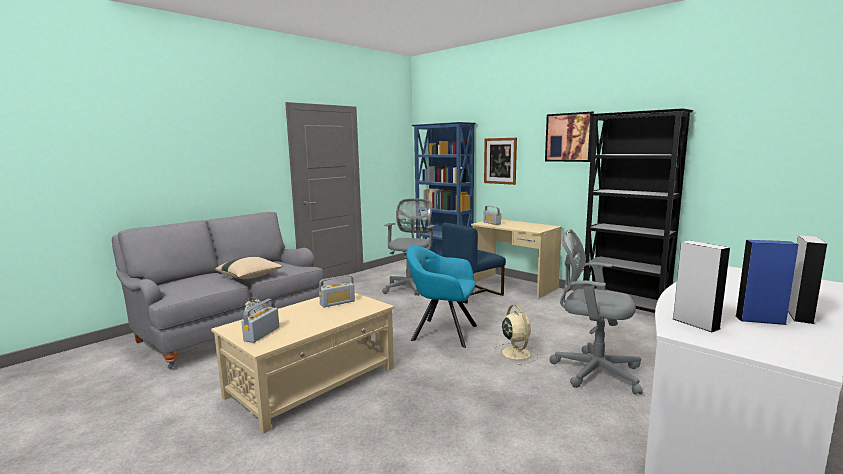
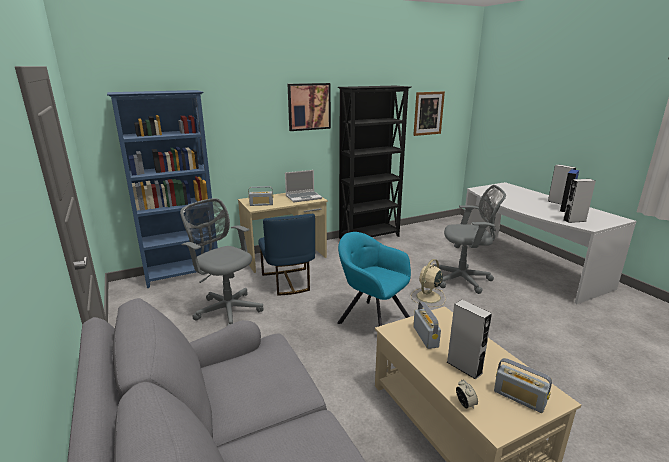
camera: 70 degrees left, 10 degrees up
(250, 277) = (289, 402): beige pillow -> none
(298, 316) = (464, 367): none -> grey speaker
(441, 332) = (371, 319): turquoise armchair -> turquoise armchair turned 90 degrees clockwise
(500, 161) = (236, 135): picture -> picture (428, 113)
(515, 353) = (428, 297): beige fan -> beige fan turned 60 degrees counterclockwise
(533, 227) = (304, 197): none -> laptop
(592, 371) = (463, 279): grey office chair -> grey office chair turned 135 degrees counterclockwise

